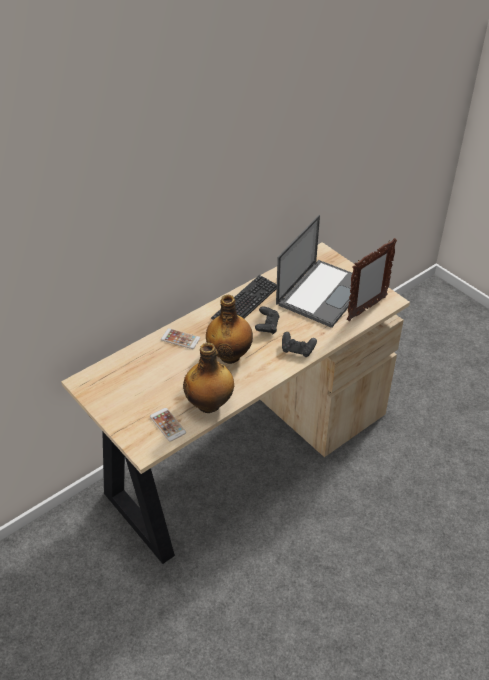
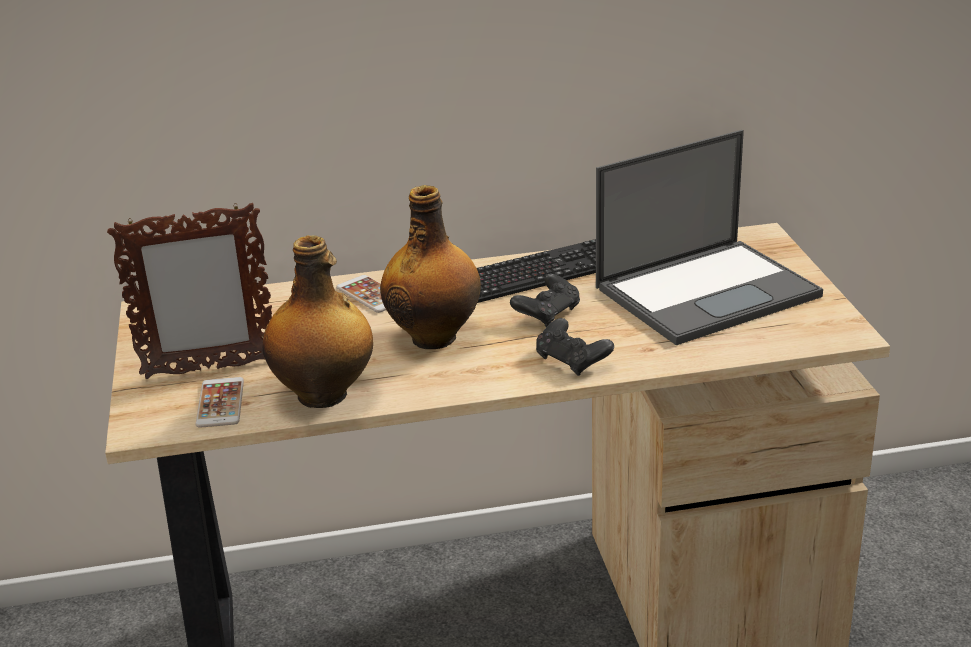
camera: 30 degrees right, 15 degrees down
(366, 309) = (778, 334): picture frame -> picture frame (208, 369)

